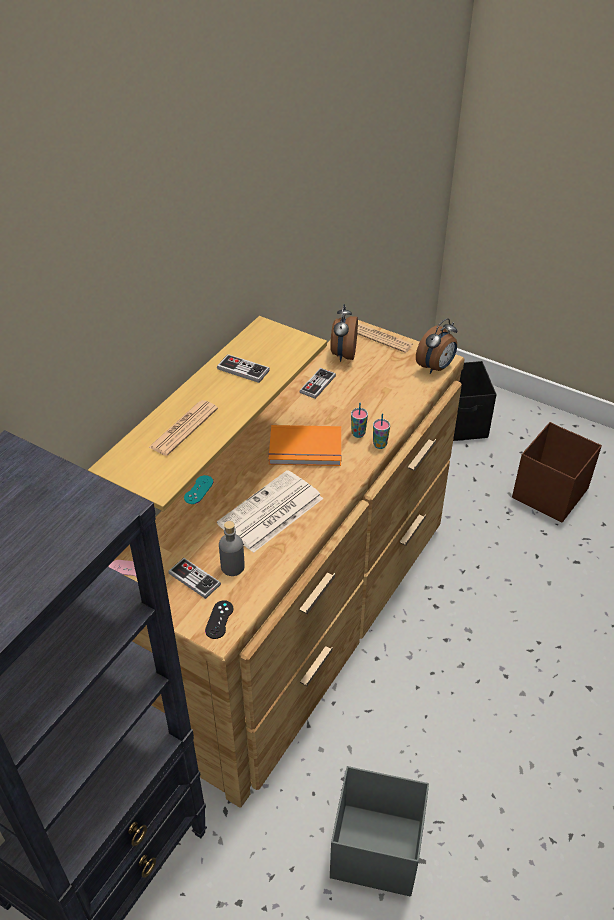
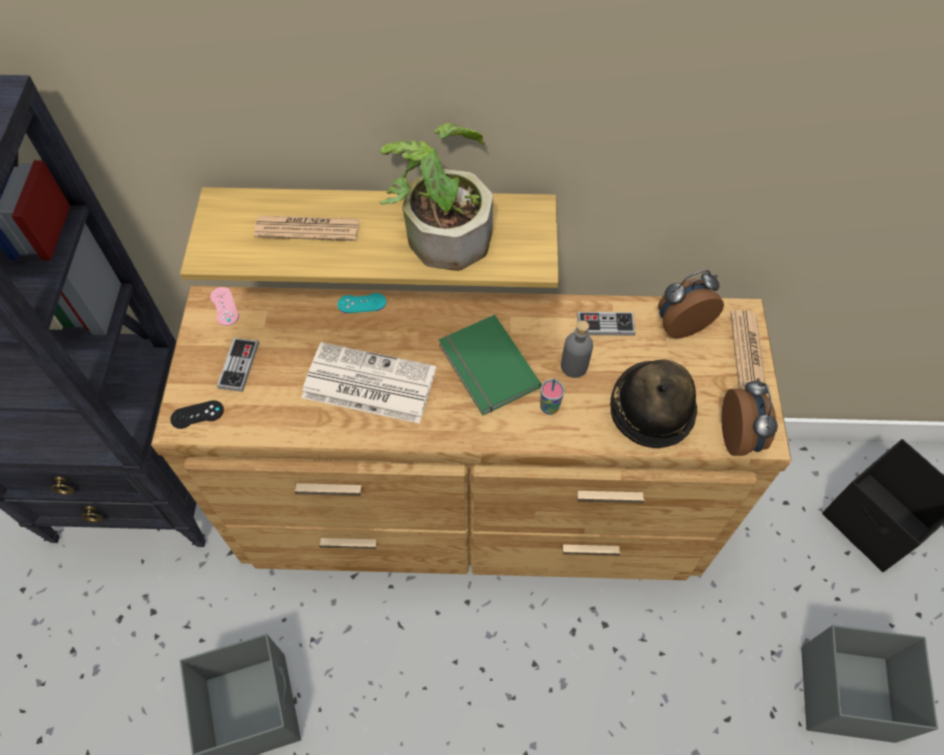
camera: 60 degrees right, 15 degrees up
(232, 567) = (272, 389): grey bottle -> grey bottle (574, 366)
(243, 370) = (441, 230): game controller -> potted plant
(305, 449) = (486, 368): orange book -> green book
(380, 445) = (546, 439): cup -> none
(392, 393) = (650, 409): none -> hat
(436, 367) = (740, 437): alarm clock -> alarm clock turned 105 degrees counterclockwise
(548, 494) = (844, 692): brown storage box -> grey storage box

